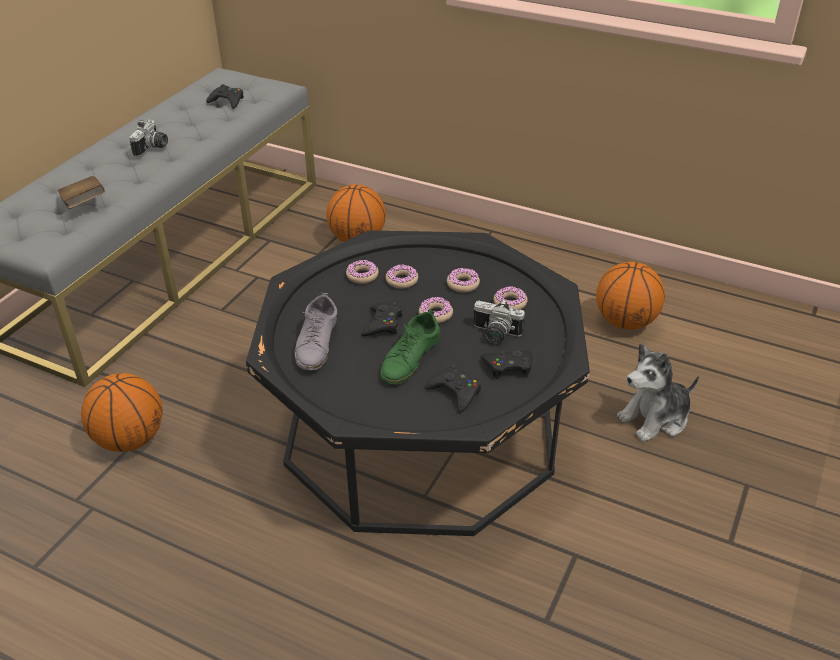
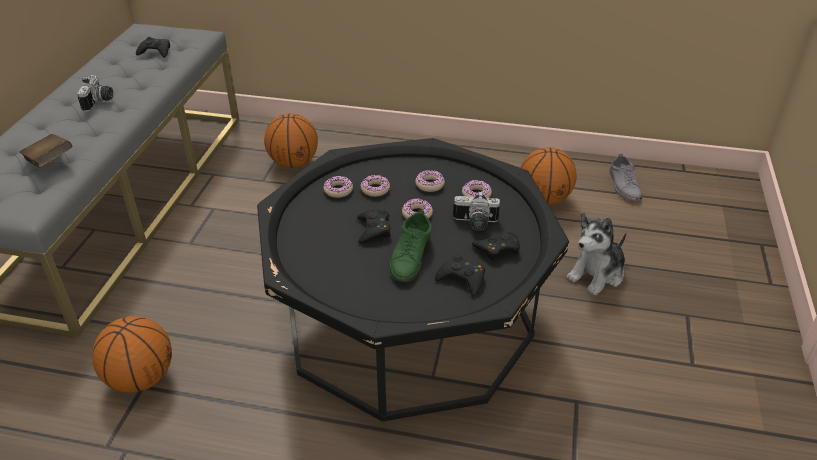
camera: 15 degrees left, 0 degrees up
(317, 343) = (321, 256): grey shoe -> grey shoe (624, 185)

